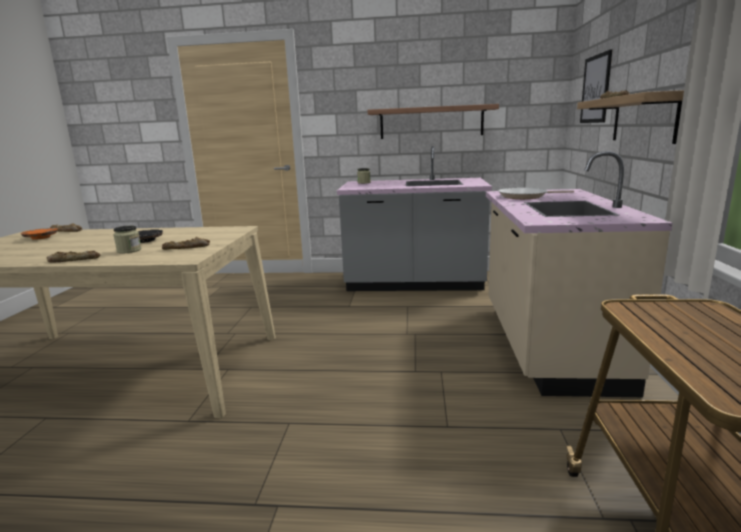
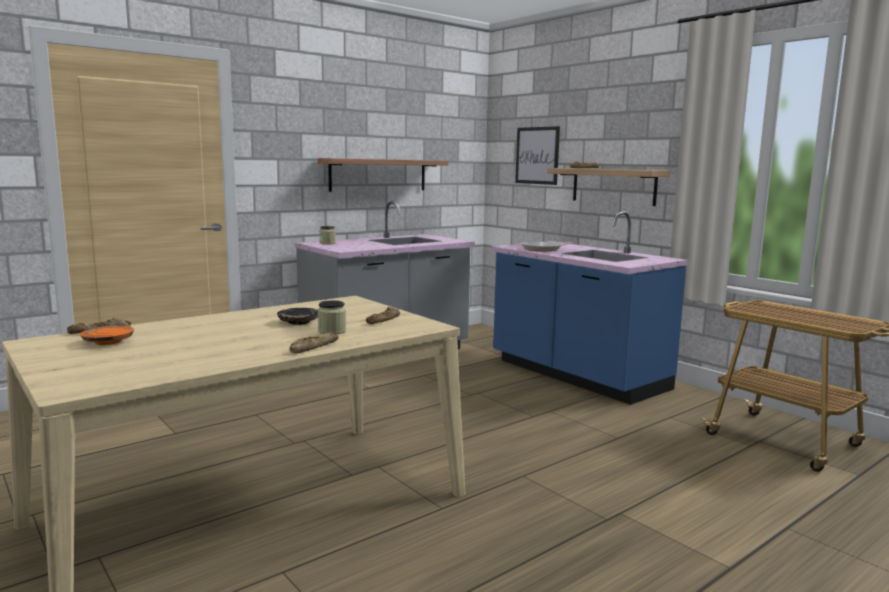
camera: 45 degrees left, 5 degrees down
(547, 344) = (577, 375): beige counter -> blue counter

